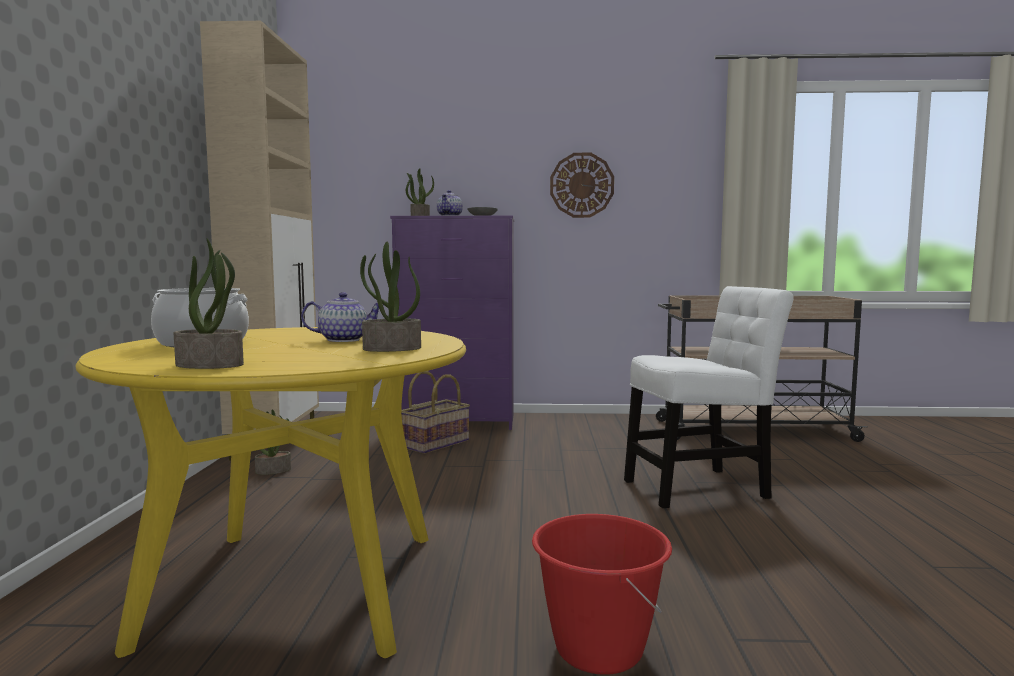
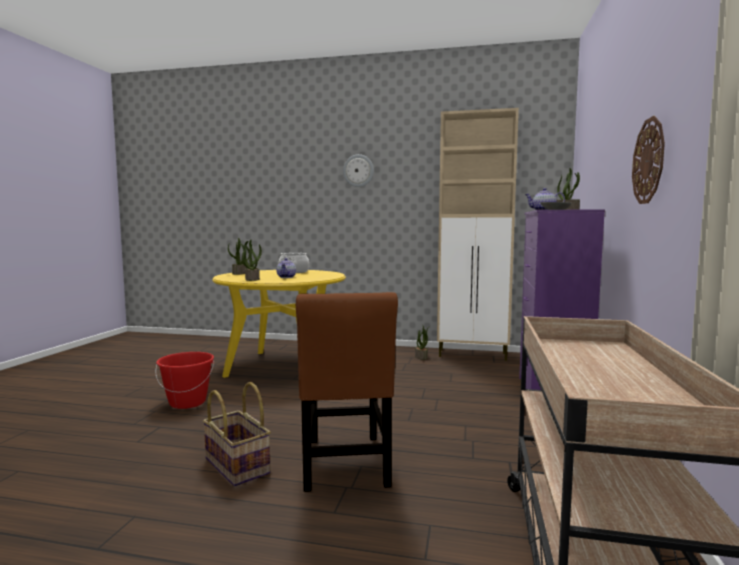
camera: 100 degrees right, 0 degrees up
(83, 70) = (358, 170): none -> wall clock
(435, 443) = (479, 387): basket -> basket (238, 465)
(701, 488) = (345, 465): white chair -> brown chair

